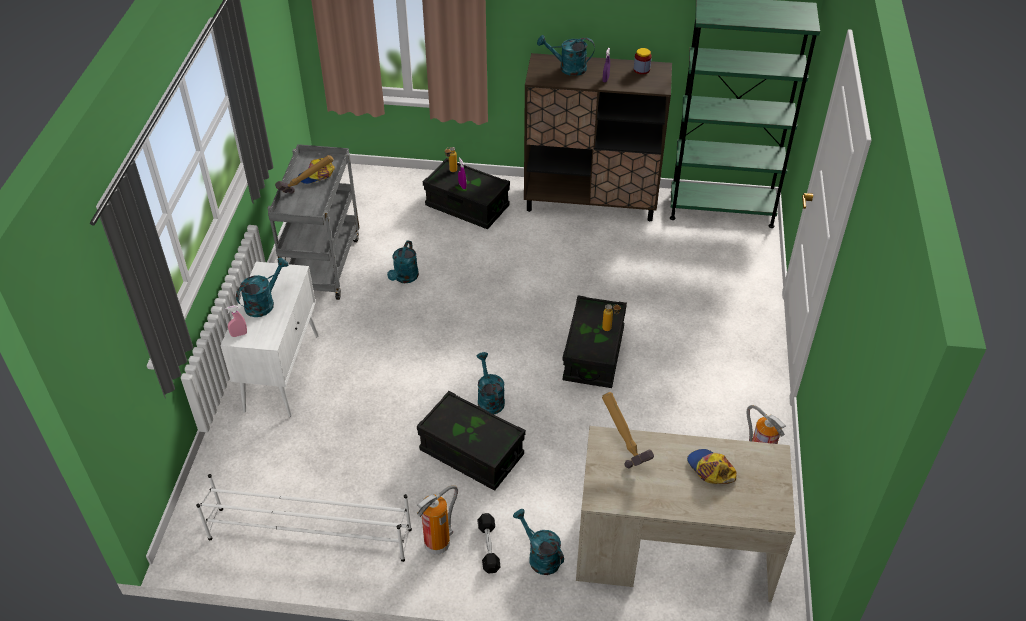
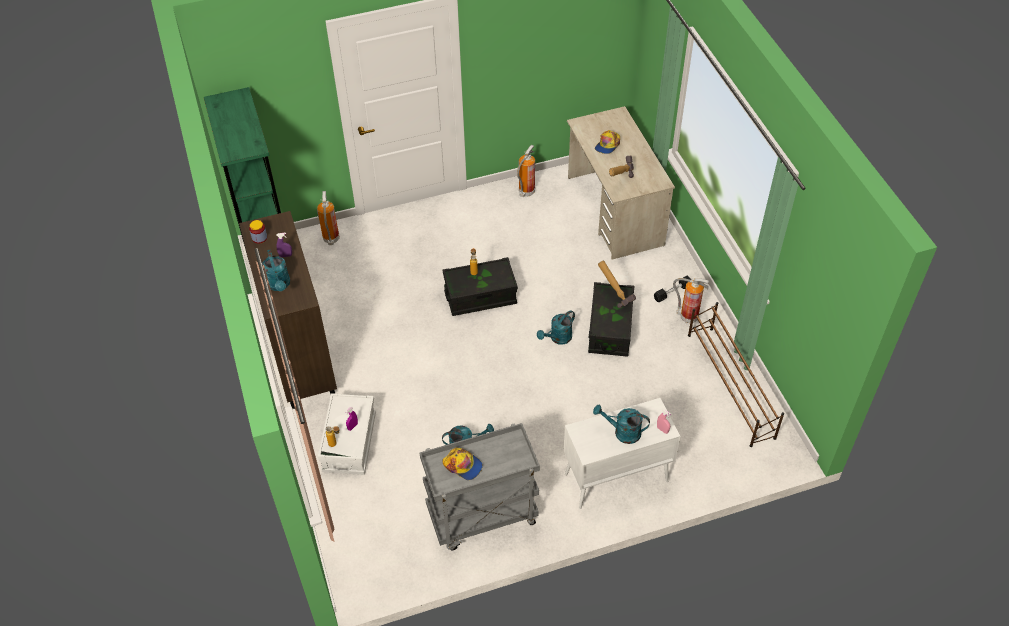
camera: 115 degrees left, 5 degrees up
(308, 195) = (492, 458): hammer -> hammer (615, 296)
(309, 533) = (730, 386): white shoe rack -> brown shoe rack
(467, 206) = (349, 443): black storage box -> white storage box
(540, 556) = (660, 267): turquoise watering can -> none
(750, 261) = (331, 239): none -> fire extinguisher

